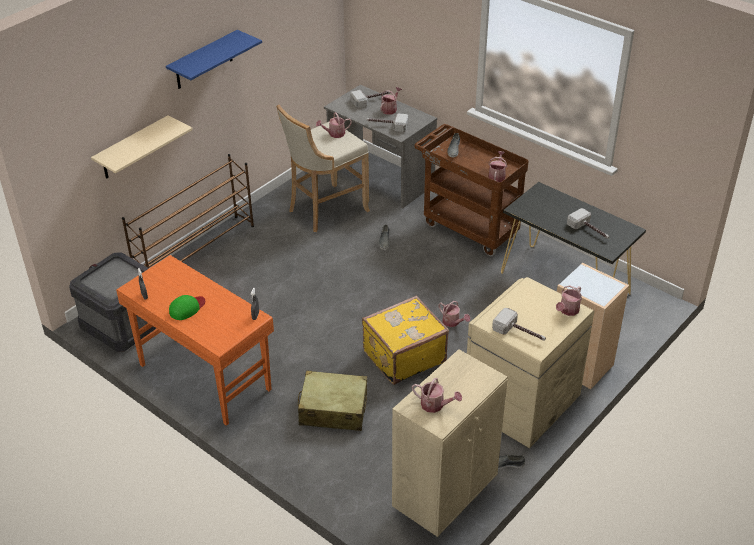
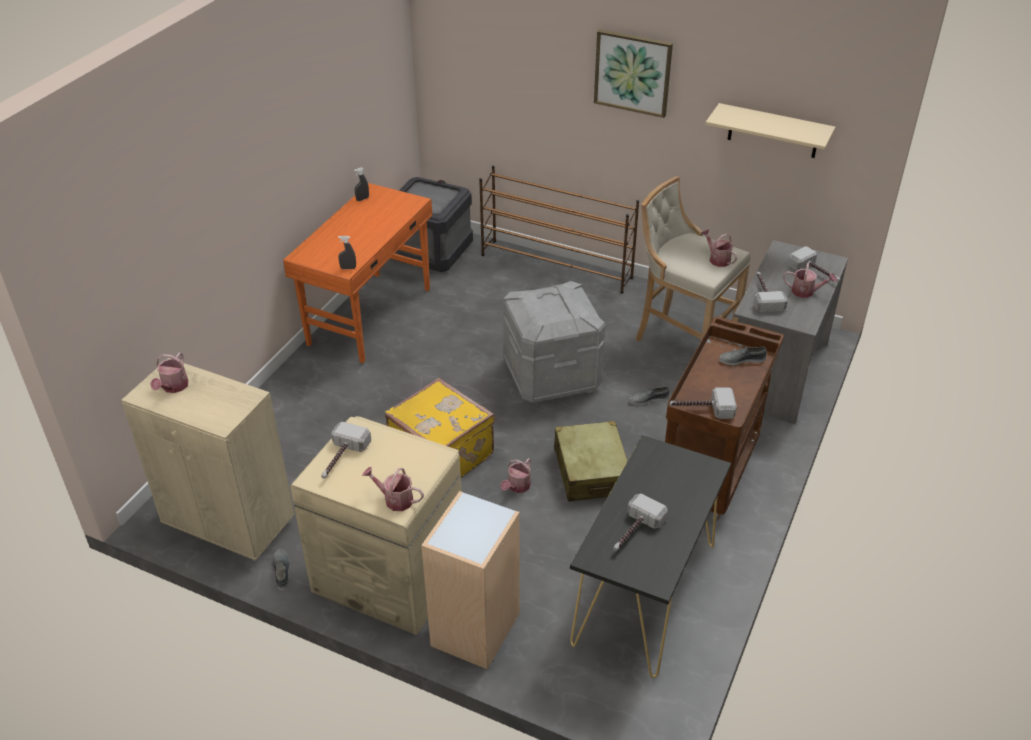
camera: 75 degrees right, 0 degrees up
(132, 148) = (523, 106): beige shelf -> beige shelf (773, 131)
(187, 308) = (350, 226): green cap -> none
(203, 60) = (633, 72): blue shelf -> picture
(333, 409) = (343, 413): beige suitcase -> beige suitcase (591, 471)
(337, 282) = (552, 376): none -> grey storage box
(497, 176) = (700, 409): watering can -> hammer

